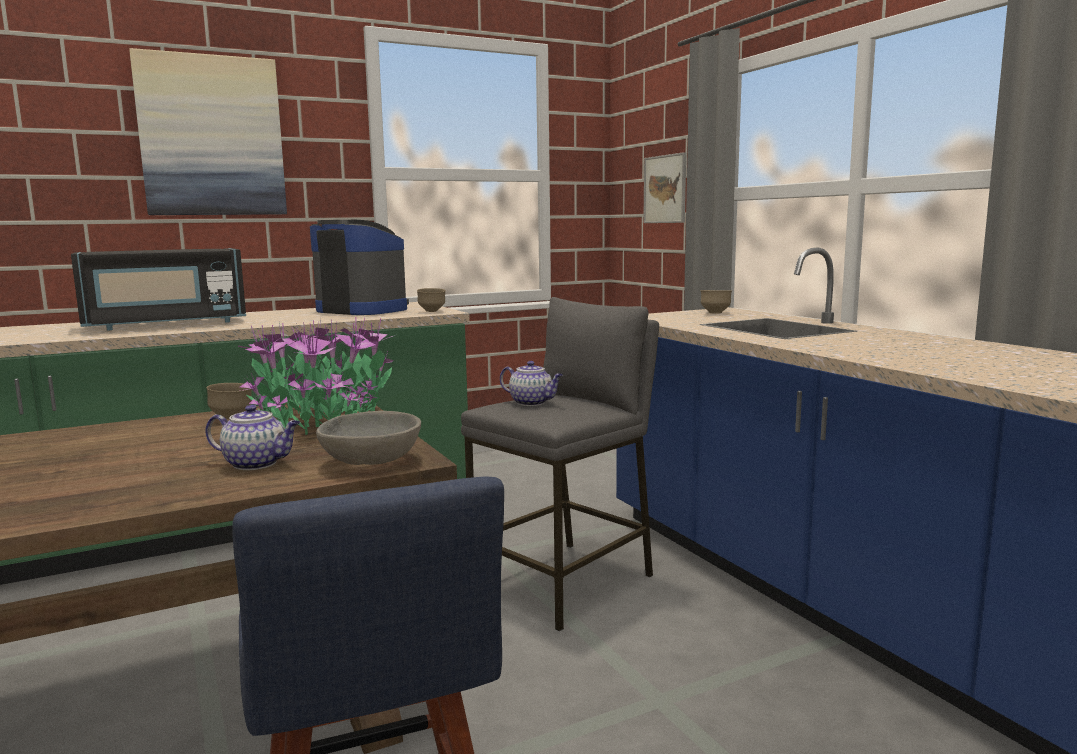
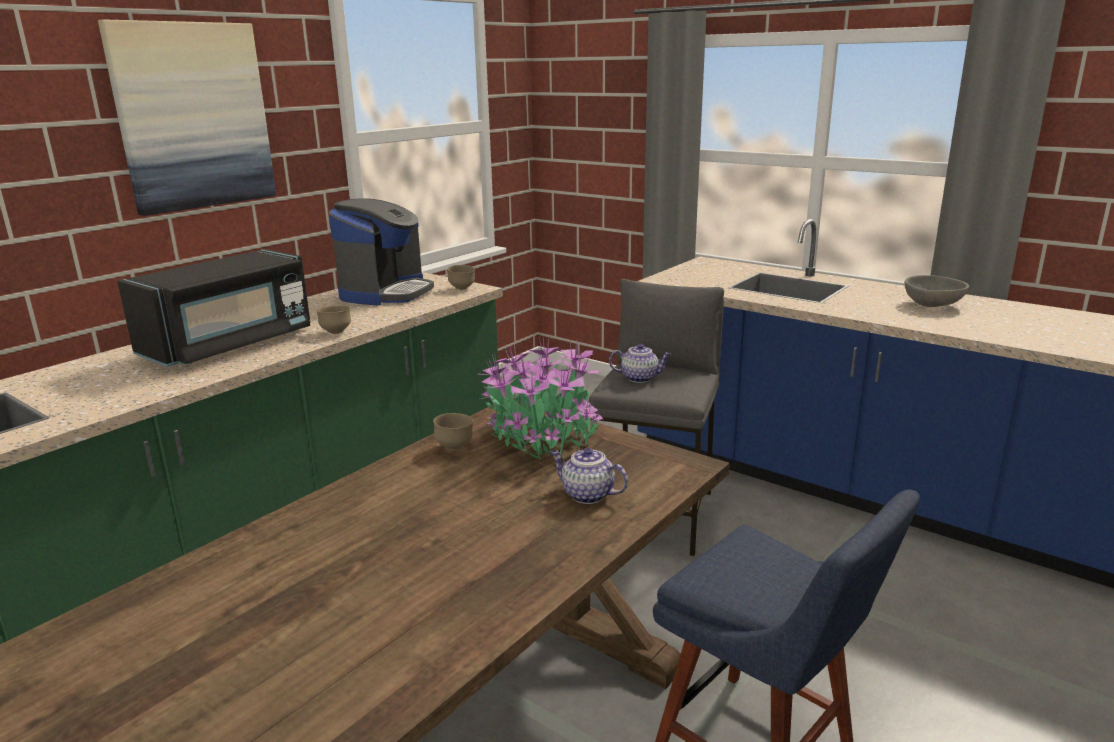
camera: 25 degrees left, 10 degrees up
(257, 464) = (586, 494): teapot -> teapot turned 135 degrees counterclockwise
(363, 310) = (386, 293): coffee machine -> coffee machine turned 105 degrees clockwise
(370, 462) = (667, 473): grey bowl -> grey bowl (932, 305)
(665, 189) = (607, 141): picture -> none
(715, 313) = (709, 268): brown bowl -> brown bowl (336, 332)

